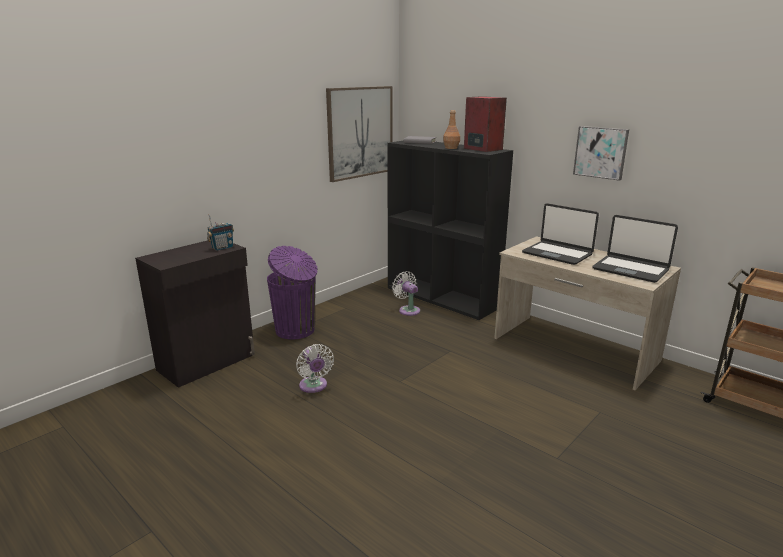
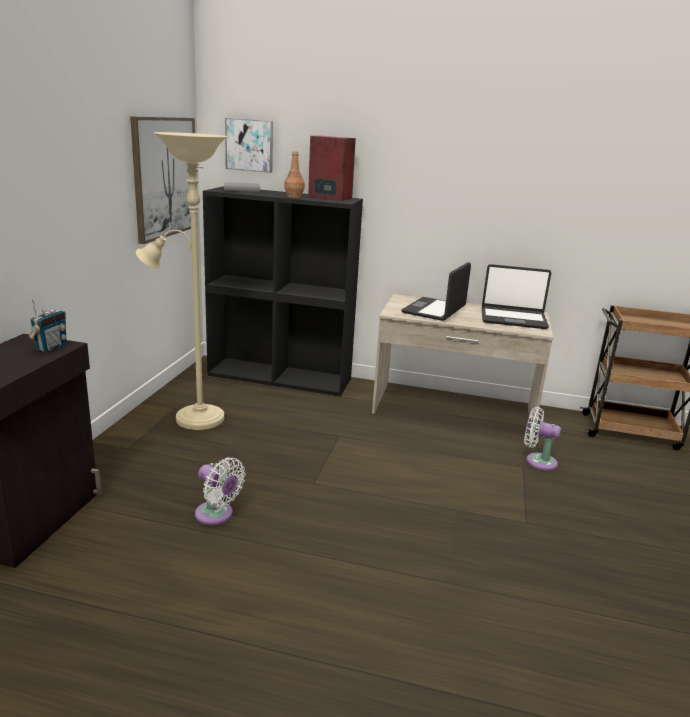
camera: 30 degrees left, 0 degrees up
(296, 330) = (131, 449): purple trash can -> none
(353, 317) = (193, 418): none -> beige floor lamp
(408, 310) = (253, 398): white fan -> white fan (537, 461)
(557, 253) = (434, 310): laptop -> laptop turned 105 degrees clockwise
(601, 152) = (462, 200): picture -> picture (249, 145)

